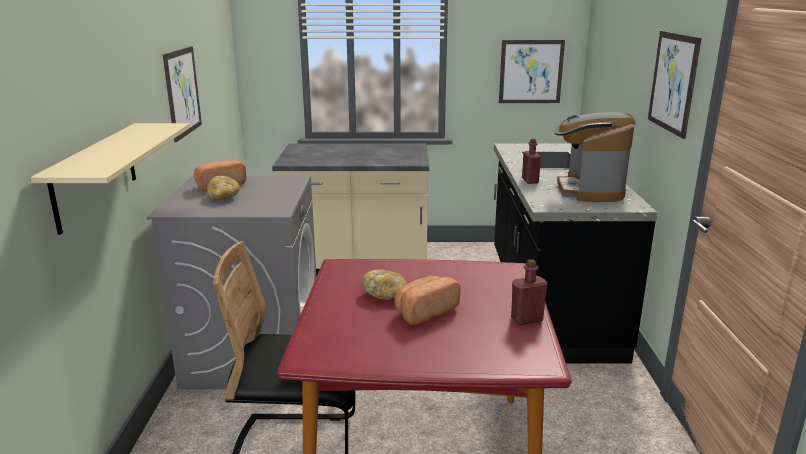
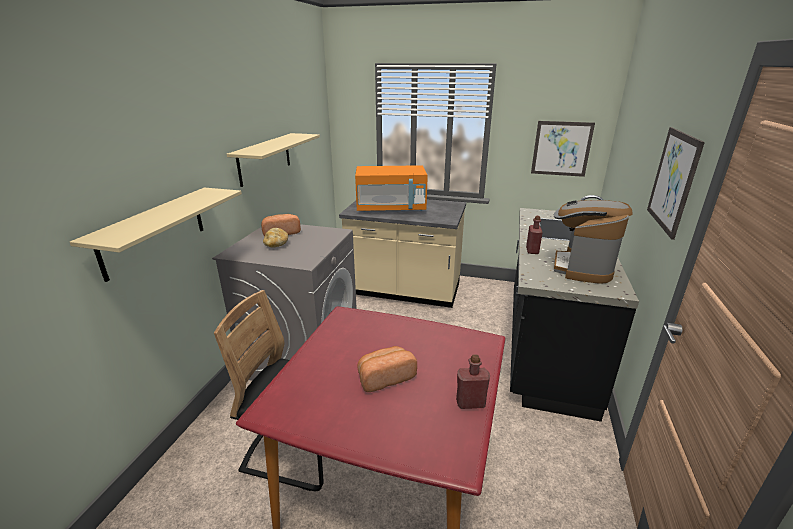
camera: 15 degrees right, 5 degrees up
(182, 92) = (264, 158): picture -> beige shelf
(337, 155) = (391, 208): none -> orange microwave
(385, 294) = (363, 352): bread -> none

